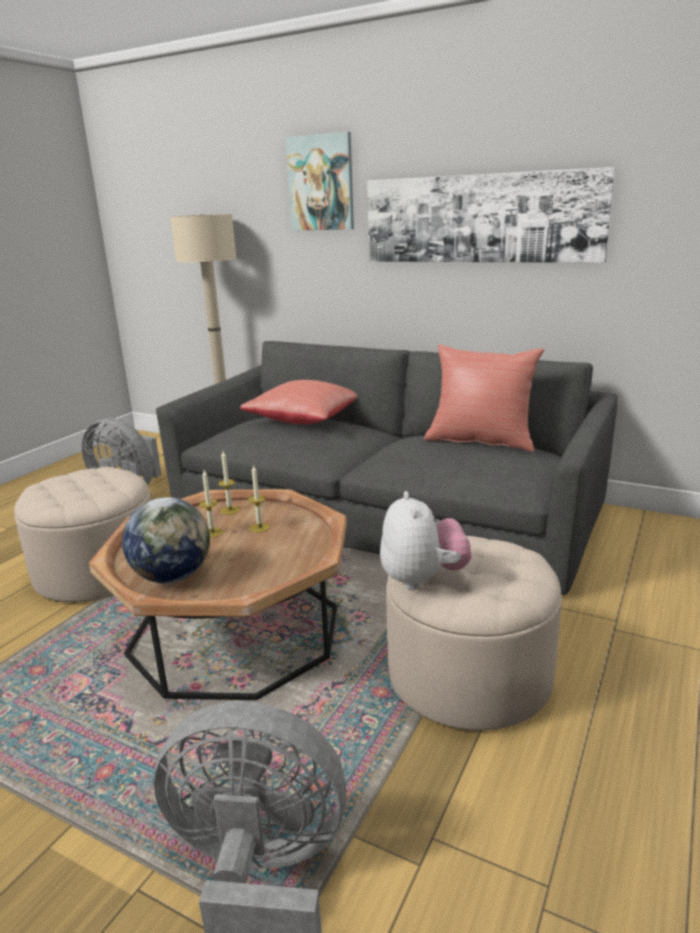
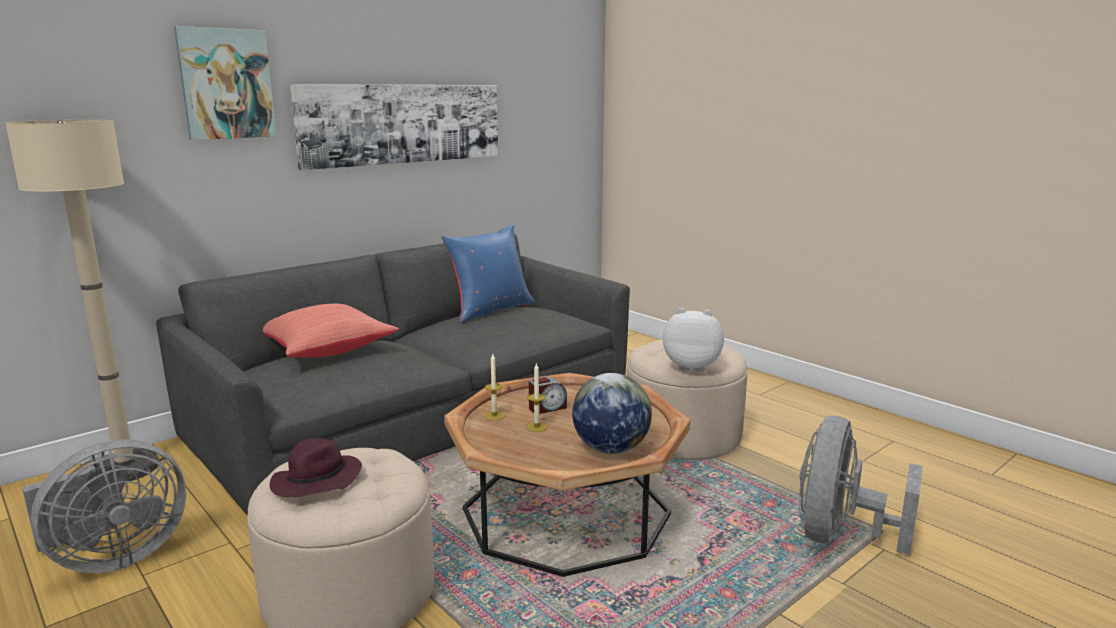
camera: 70 degrees left, 5 degrees down
(75, 481) = (316, 482): none -> purple hat
(259, 527) = (547, 408): candle -> alarm clock
(481, 440) = (490, 310): red pillow -> blue pillow

